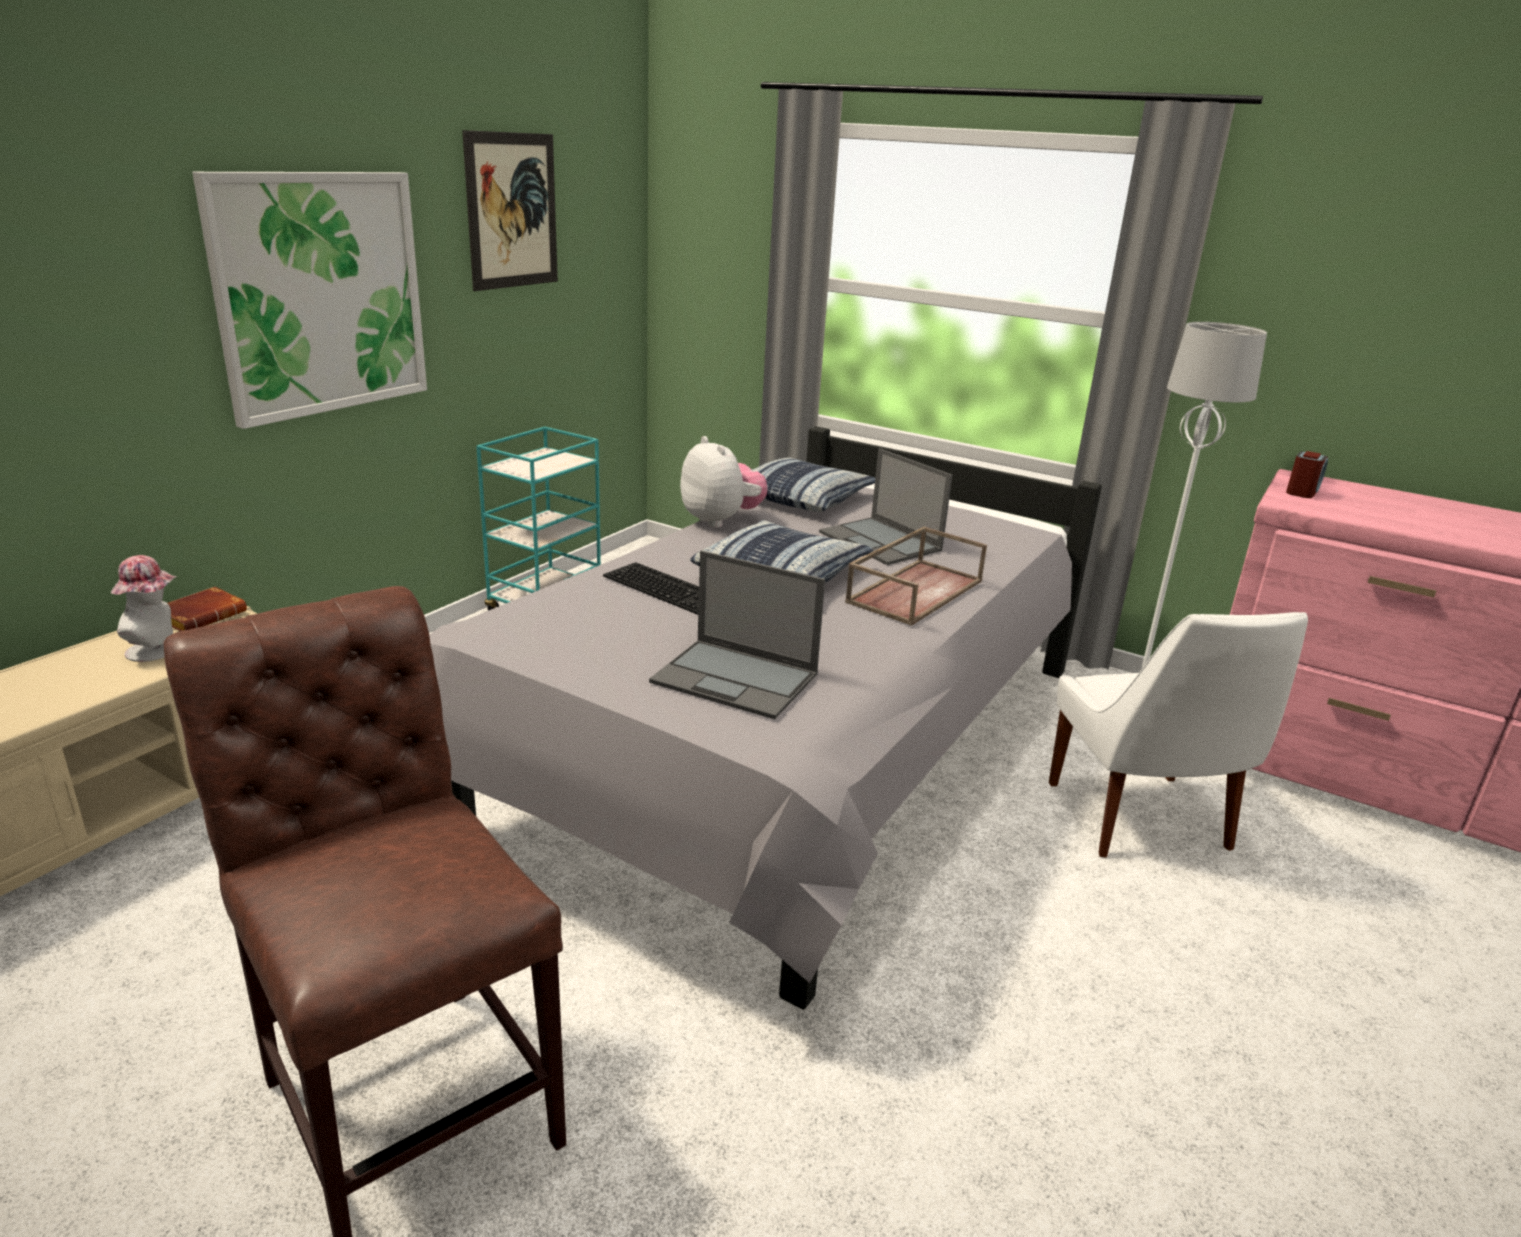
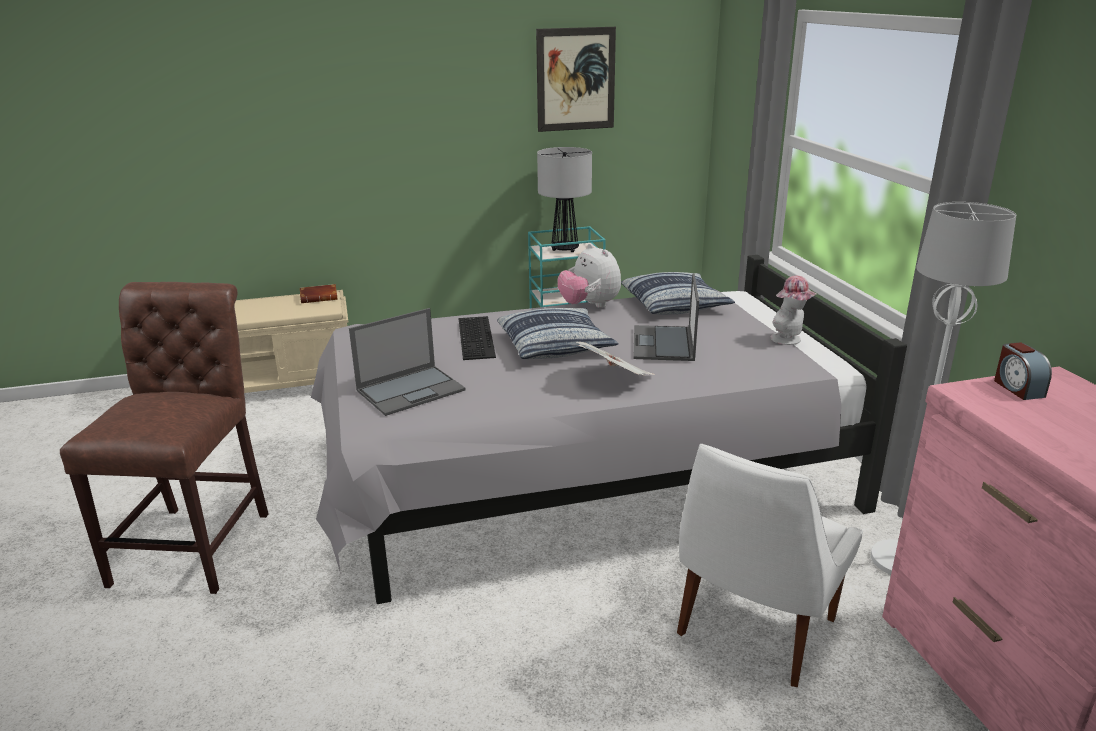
camera: 45 degrees right, 0 degrees up
(157, 651) = (281, 308): hat -> hat (789, 340)
(321, 294) = (423, 129): picture -> none
(539, 463) = (565, 249): none -> table lamp
(721, 521) = (589, 306): plush toy -> plush toy turned 135 degrees clockwise
(737, 679) = (411, 390): laptop -> laptop turned 105 degrees counterclockwise
(914, 590) = (615, 378): brown tray -> newspaper
(1302, 491) = (1017, 388): alarm clock -> alarm clock turned 90 degrees clockwise

